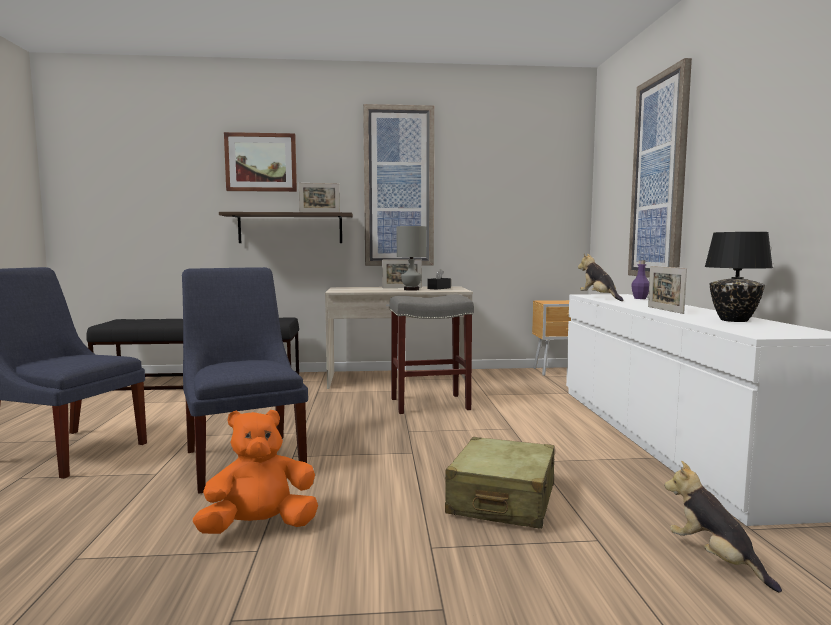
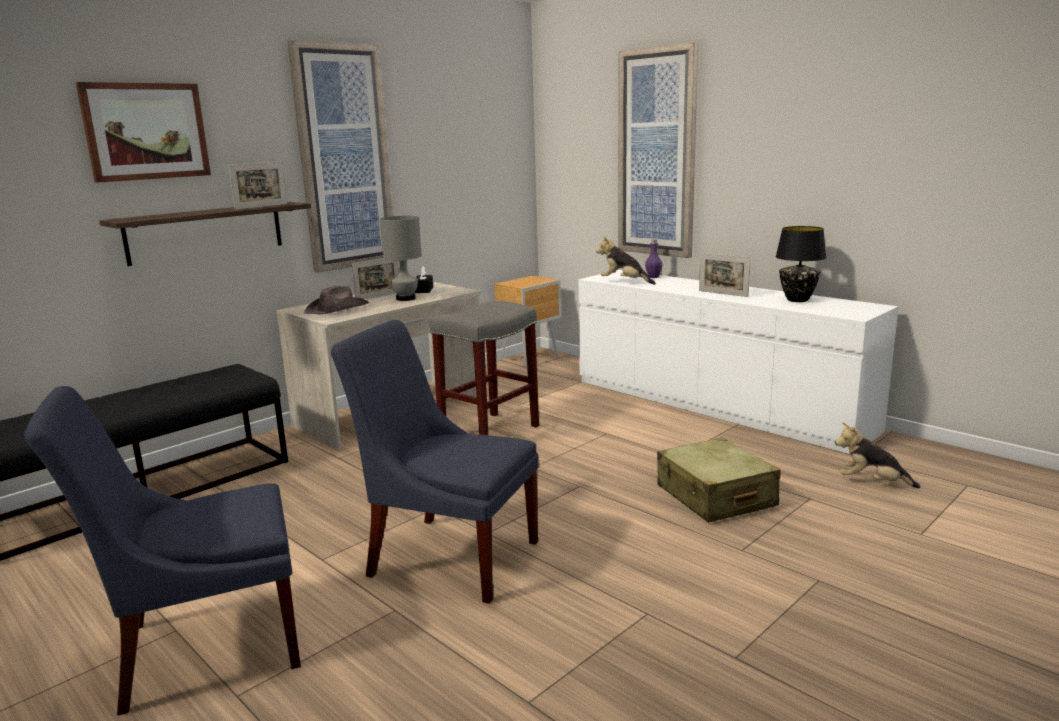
camera: 40 degrees left, 10 degrees up
(260, 527) = (608, 598): orange plush toy -> none
(358, 289) = (338, 309): none -> brown hat

